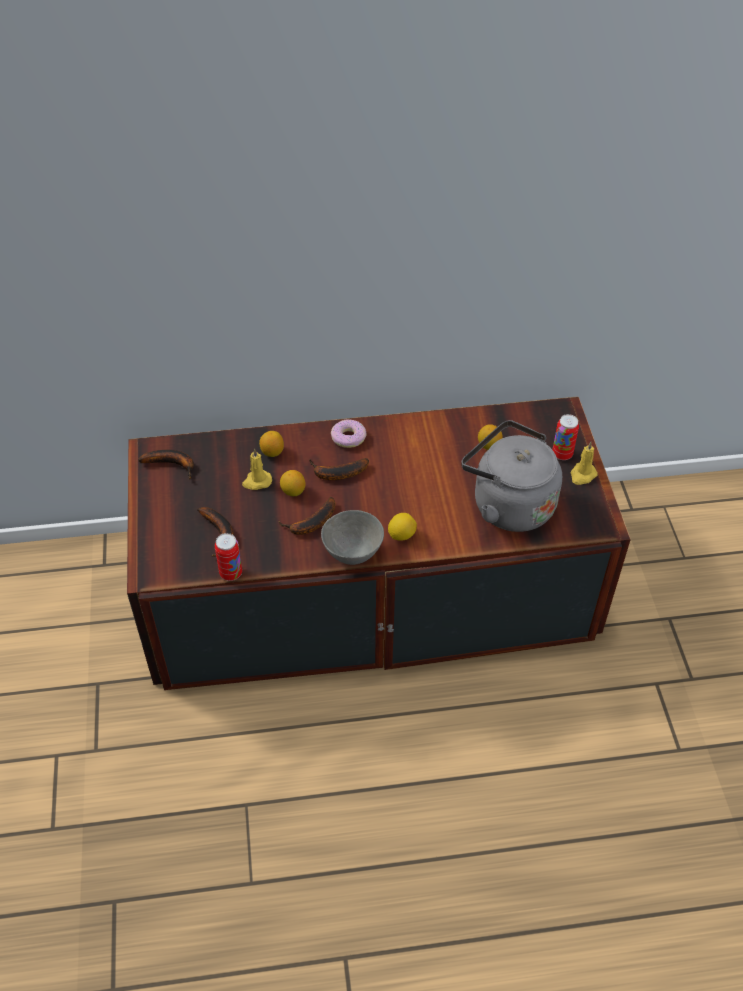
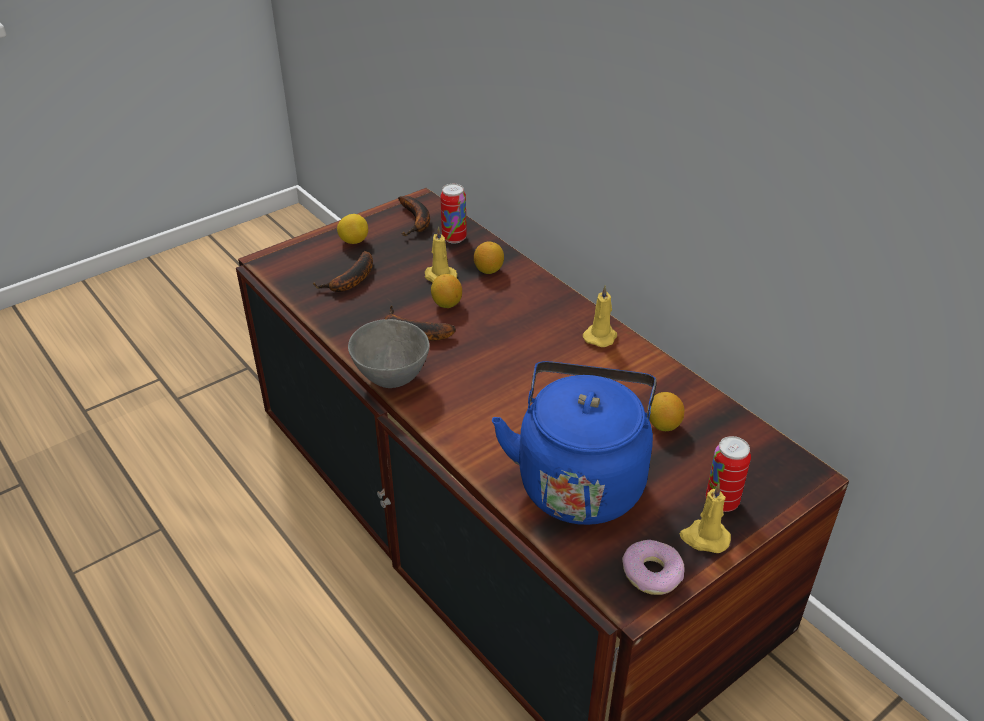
camera: 60 degrees right, 10 degrees down
(231, 573) = (304, 307): can -> can (454, 238)
(337, 473) = (499, 323): banana -> none
(348, 437) = (560, 311): donut -> donut (652, 573)
(389, 431) = (600, 336): none -> yellow candle
(401, 535) = (450, 405): lemon -> lemon (354, 241)
(508, 504) = (580, 480): grey kettle -> blue kettle

